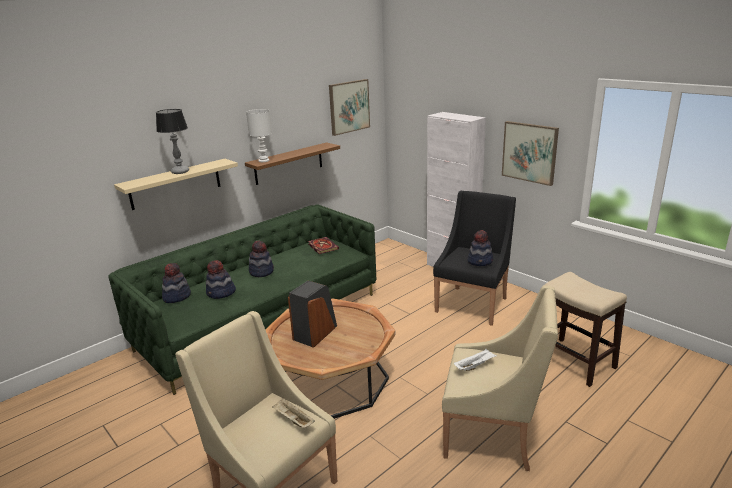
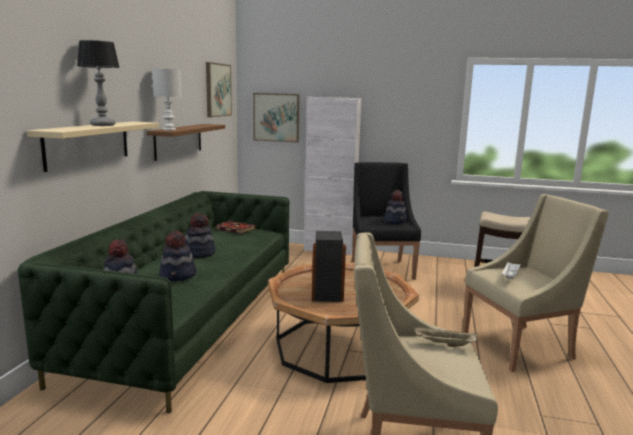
camera: 35 degrees left, 10 degrees down
(529, 152) = (406, 125): picture -> picture (276, 117)

